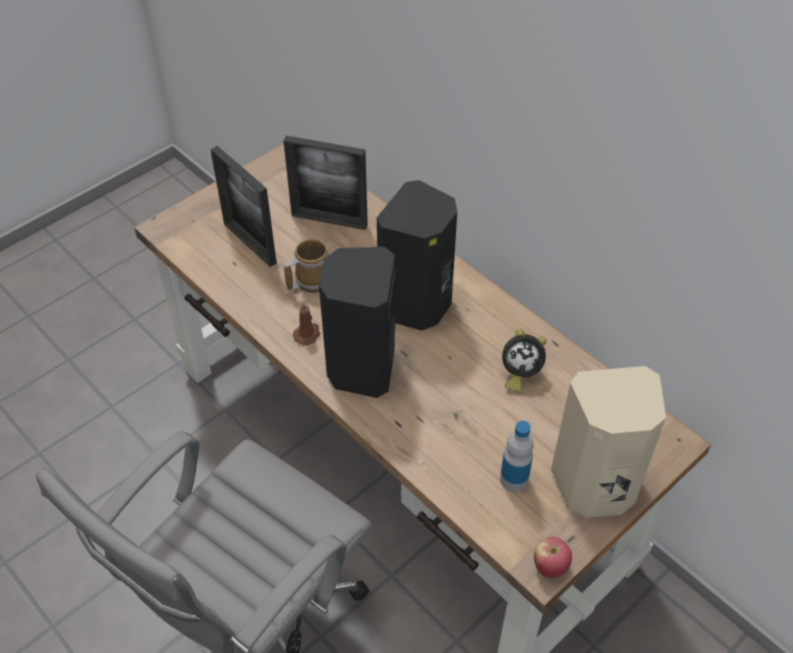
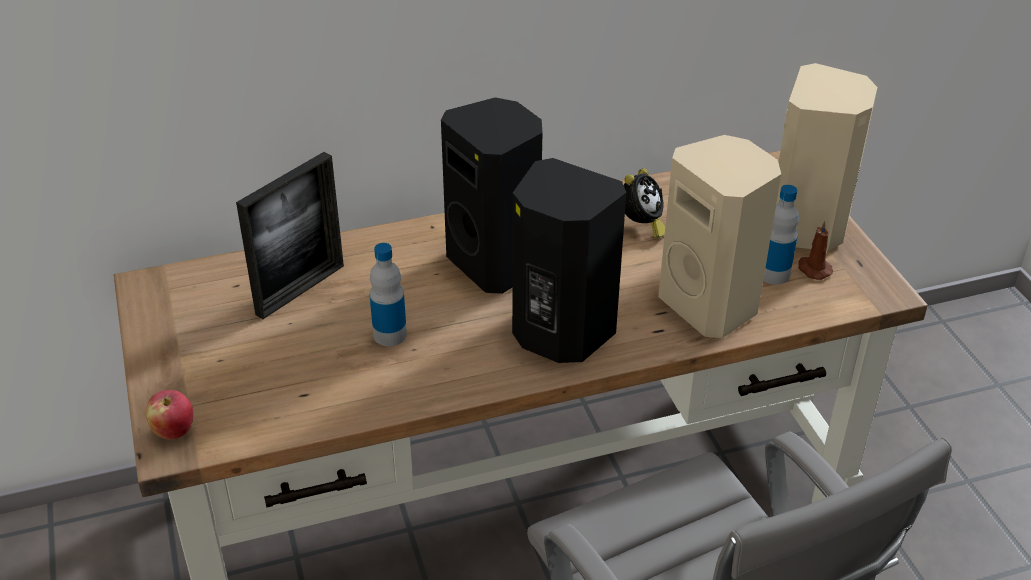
camera: 65 degrees left, 10 degrees down
(249, 243) = (279, 370): picture frame -> none
(307, 334) = (478, 362): brown candle -> brown candle (813, 269)
(310, 280) = (390, 335): mug -> bottle
(447, 448) = (711, 305): none -> beige speaker
(550, 567) = (886, 286): apple -> apple (173, 431)

